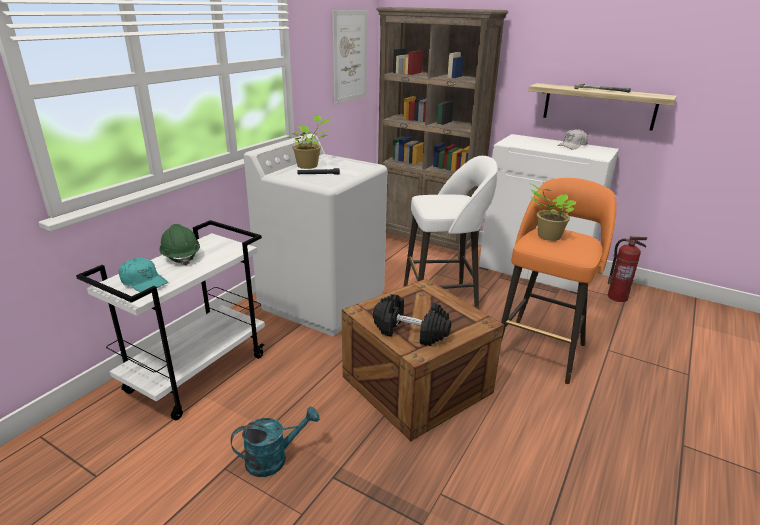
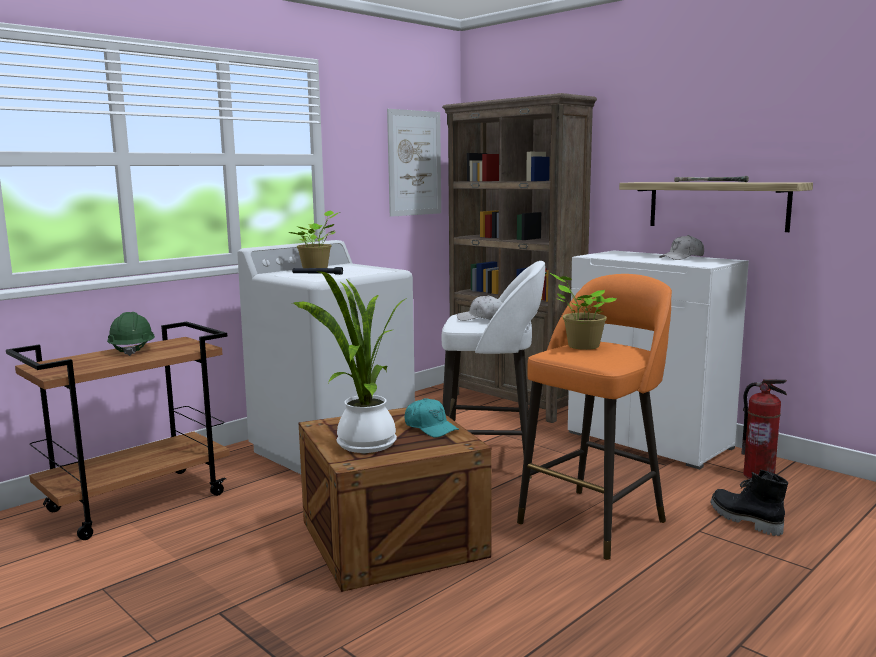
camera: 15 degrees right, 15 degrees down
(143, 282) = (73, 364): turquoise cap -> turquoise cap (430, 428)
(198, 372) = (138, 502): white cart -> brown cart
(274, 458) = (164, 587): turquoise watering can -> none
(411, 332) = (362, 445): black dumbbell -> potted plant
(446, 203) = (482, 319): none -> white cap
(629, 337) = (744, 520): none -> black boot

